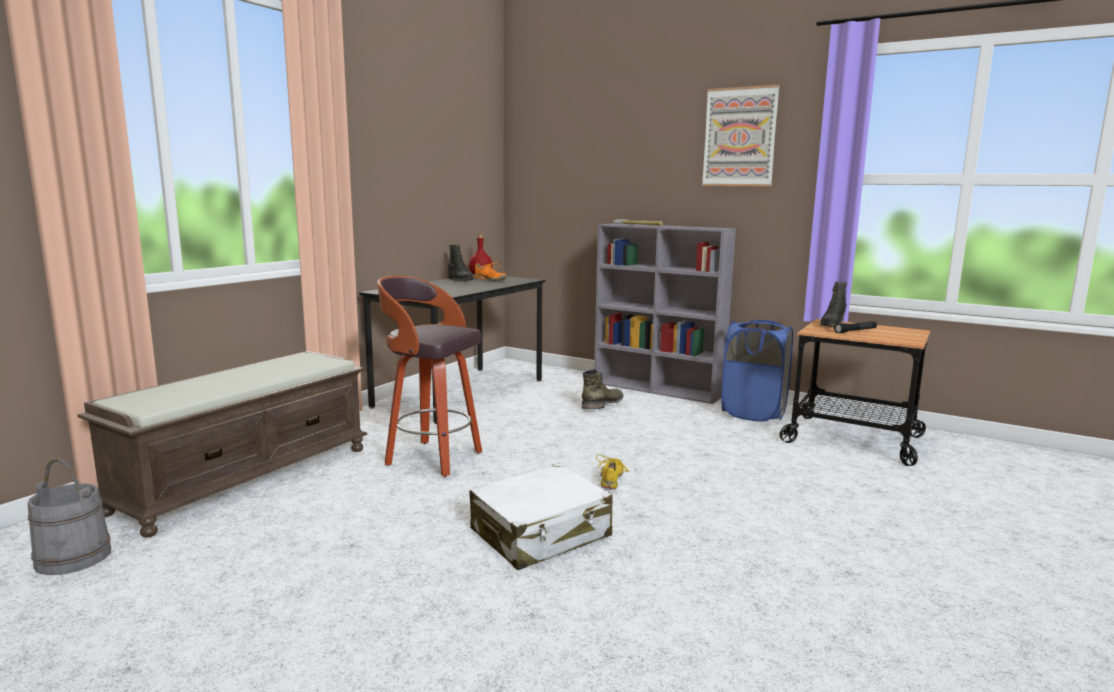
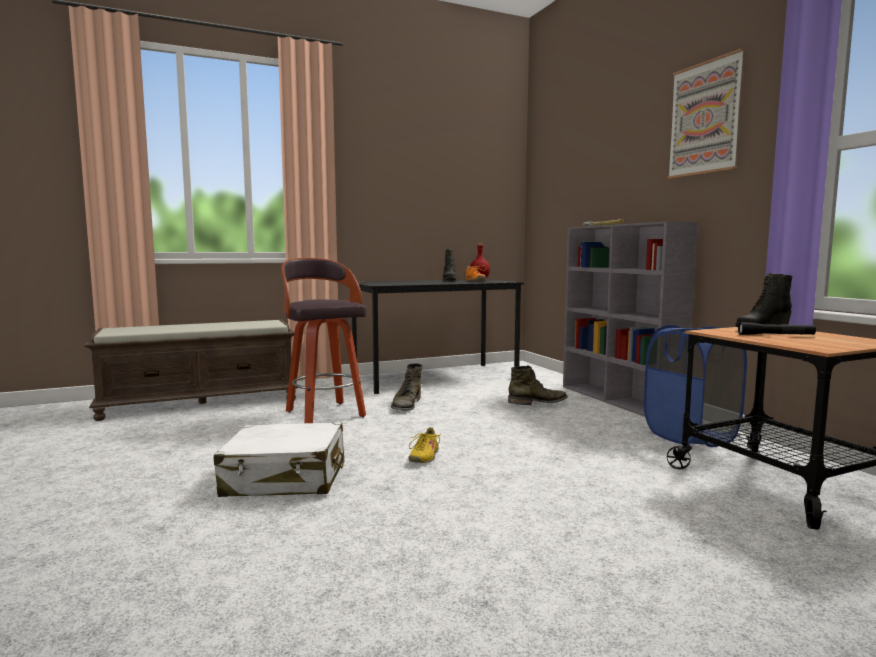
camera: 35 degrees right, 5 degrees down
(74, 557) = (51, 422): grey bucket -> none
(494, 430) = (406, 405): none -> green boot
(612, 479) = (423, 456): yellow shoe -> yellow shoe turned 150 degrees clockwise

